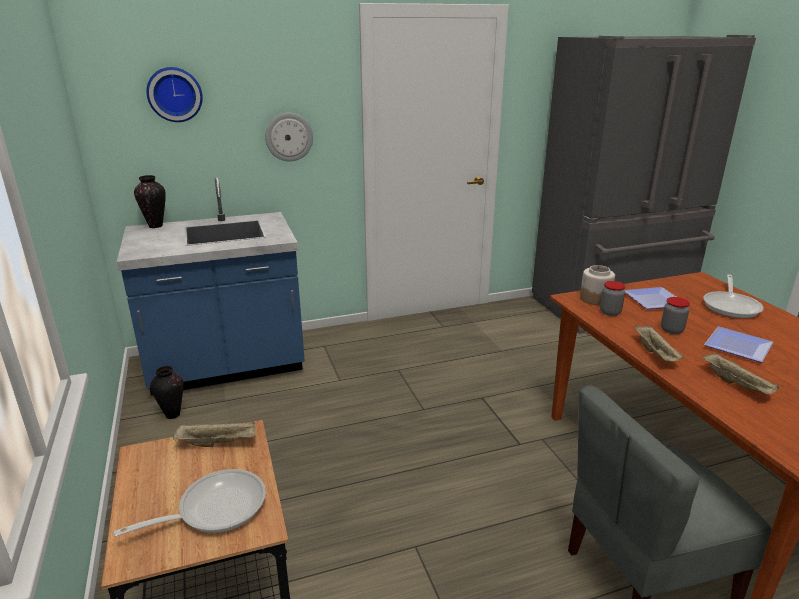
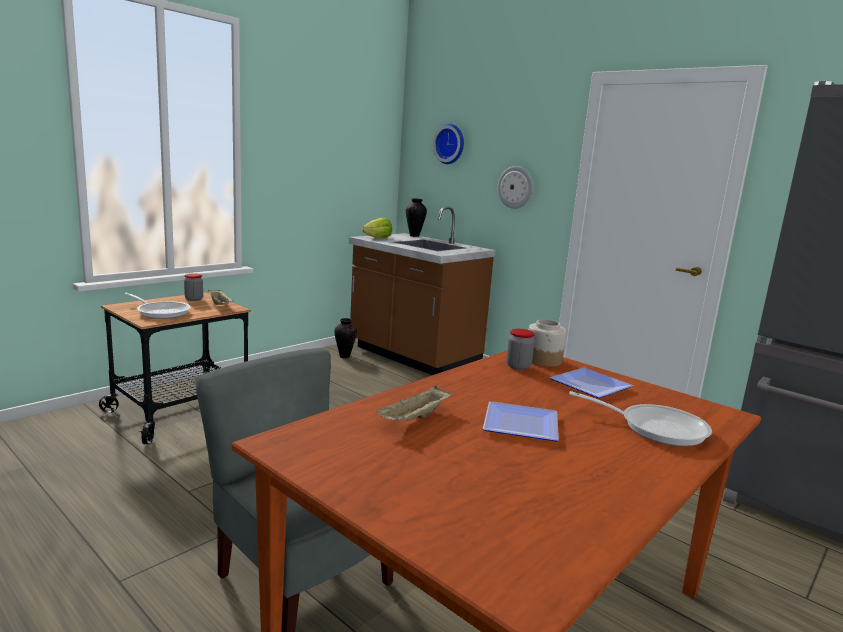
camera: 60 degrees right, 10 degrees down
(149, 247) = (378, 238): none -> lettuce
(227, 367) = (413, 357): blue counter -> brown counter
(656, 354) = (442, 384): beige tray -> none
(671, 330) = (516, 392): jar -> jar (194, 299)
(731, 306) = (655, 428): frying pan -> frying pan turned 150 degrees counterclockwise

